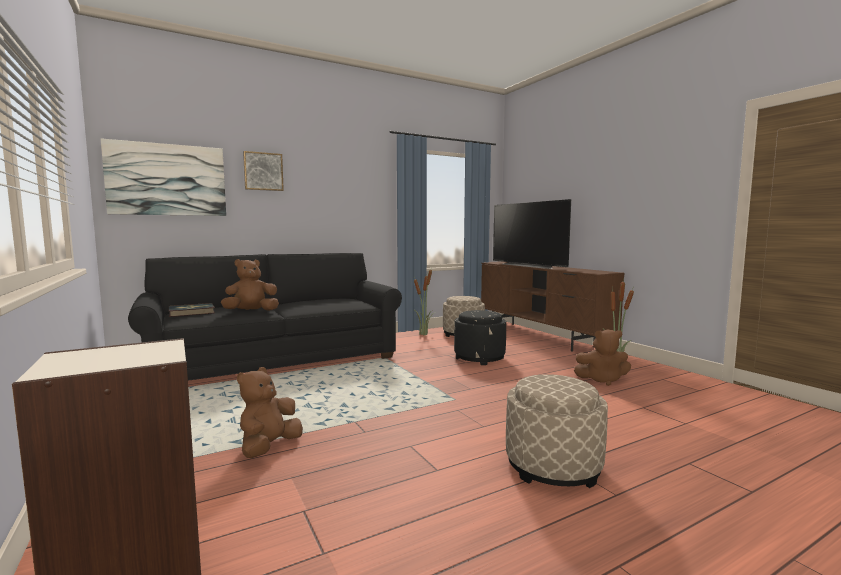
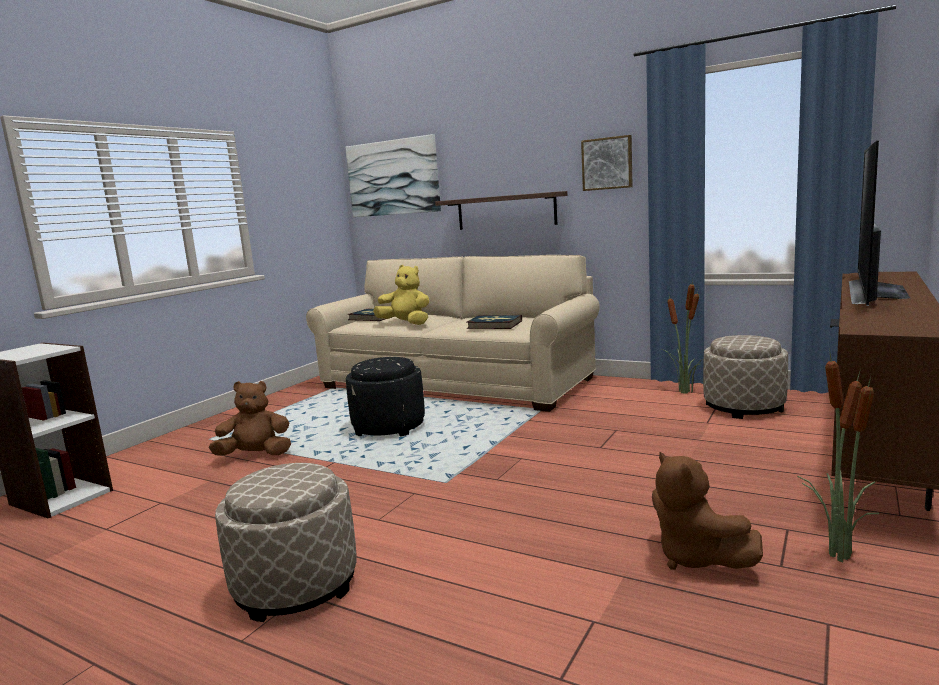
camera: 60 degrees right, 5 degrees up
(251, 312) = (406, 324): brown plush toy -> yellow plush toy
(263, 171) = (474, 153): picture -> picture (607, 163)
(277, 360) = (456, 383): black sofa -> beige sofa
(290, 220) = (506, 211): none -> shelf
(336, 303) = (494, 325): none -> book
(479, 358) = (640, 448): black ottoman -> black ottoman (389, 427)

